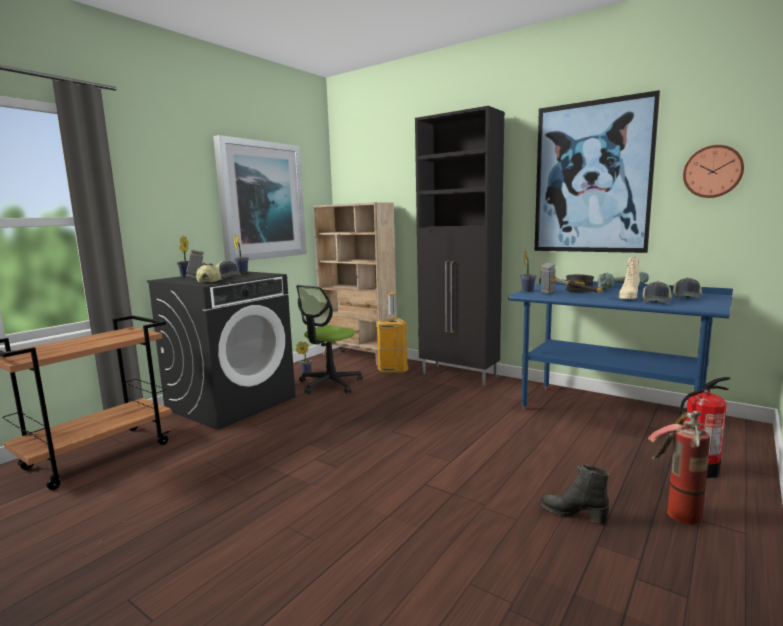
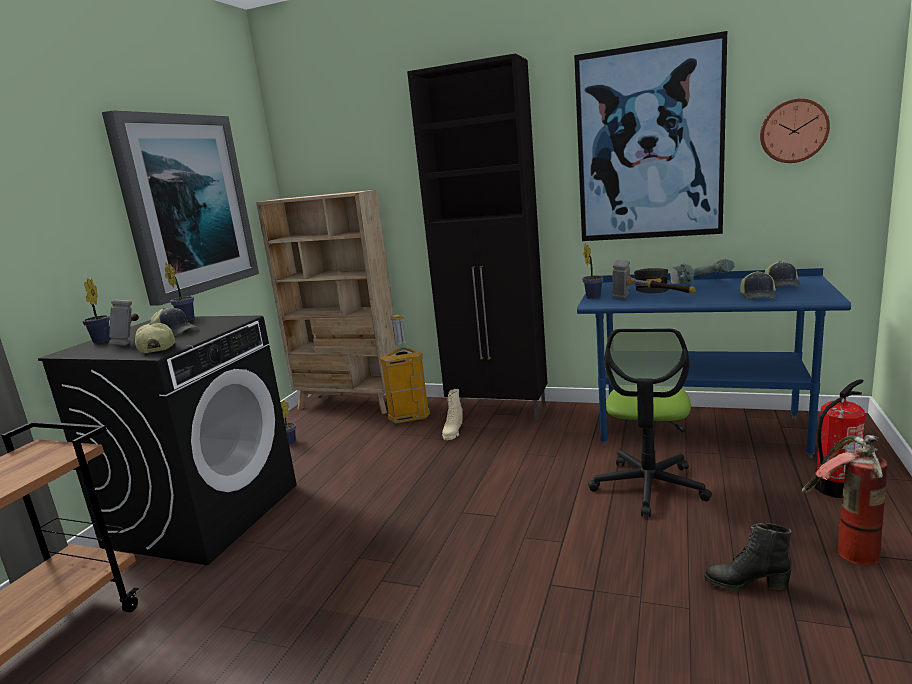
camera: 15 degrees left, 5 degrees up
(330, 384) = (334, 455): office chair -> office chair (648, 487)
(628, 298) = (722, 294): beige boot -> beige boot (453, 432)

